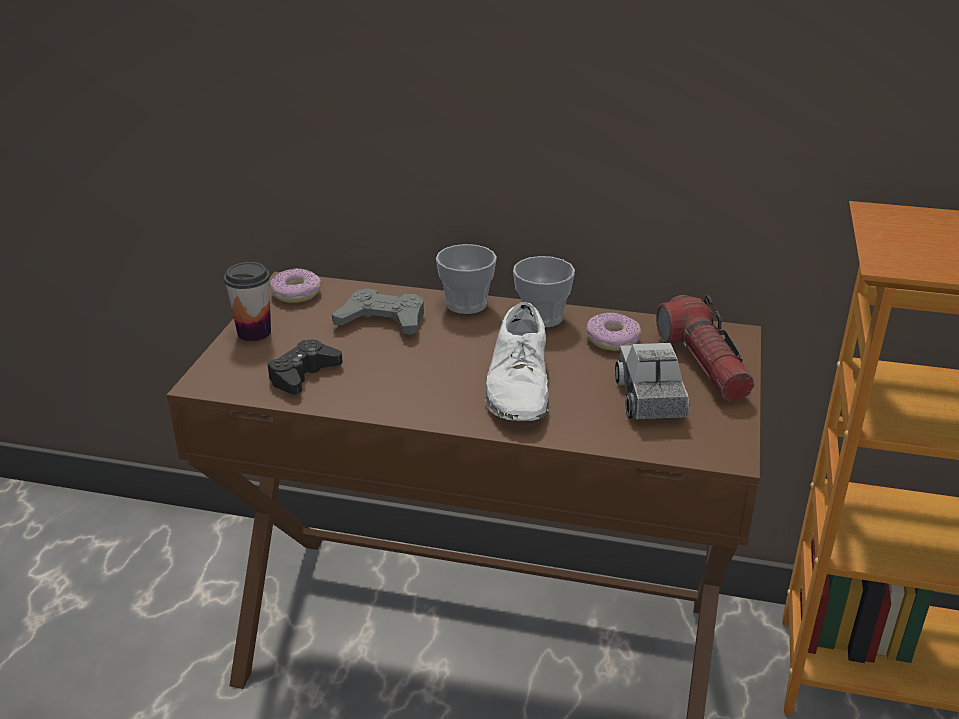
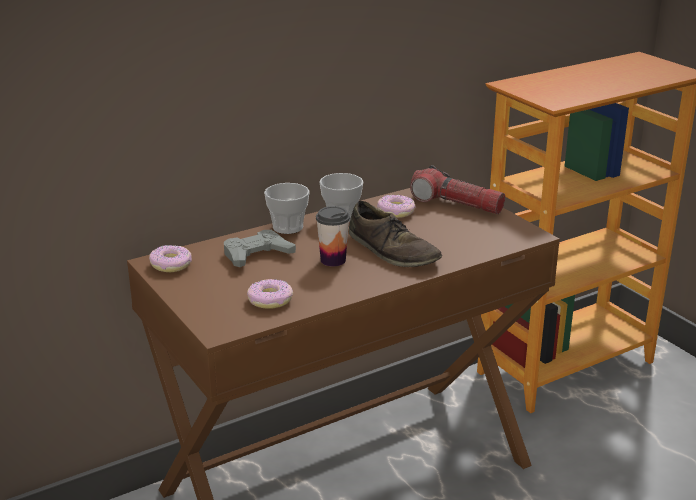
camera: 45 degrees left, 5 degrees down
(254, 332) = (191, 295): cup -> cup (333, 260)
(303, 375) = (270, 300): black game controller -> donut
(519, 385) = (392, 251): white shoe -> brown shoe
(650, 399) = (462, 229): toy truck -> none

